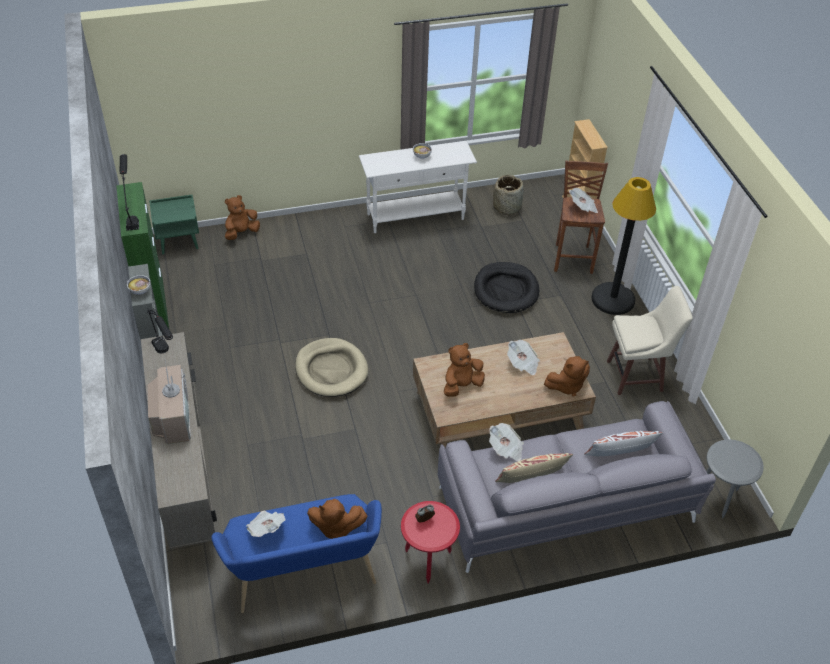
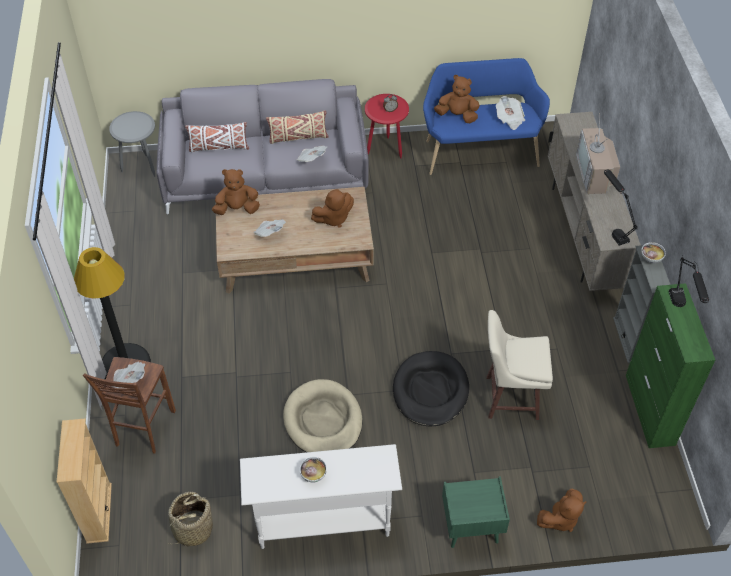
camera: 170 degrees left, 5 degrees up
(179, 242) = (641, 511): green nightstand -> green nightstand (471, 528)
(331, 370) = (450, 312): beige dog bed -> beige dog bed (323, 421)
(506, 290) = (242, 390): black dog bed -> black dog bed (430, 391)
(636, 376) = (149, 275): beige stool -> beige stool (510, 397)

